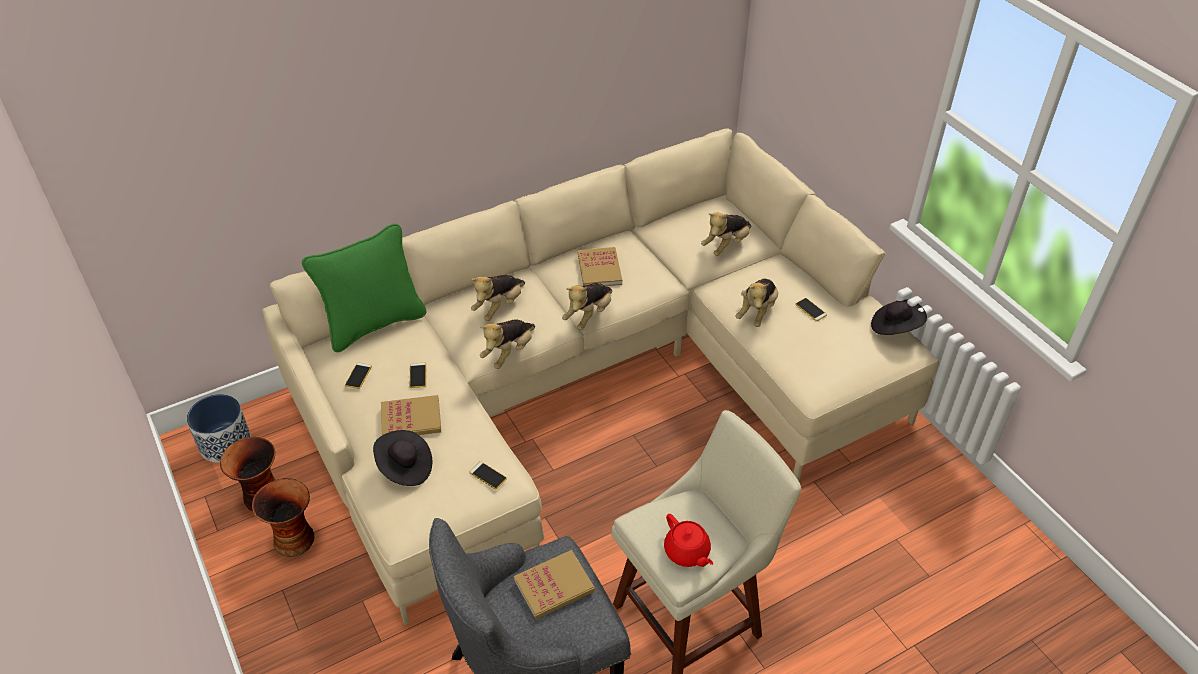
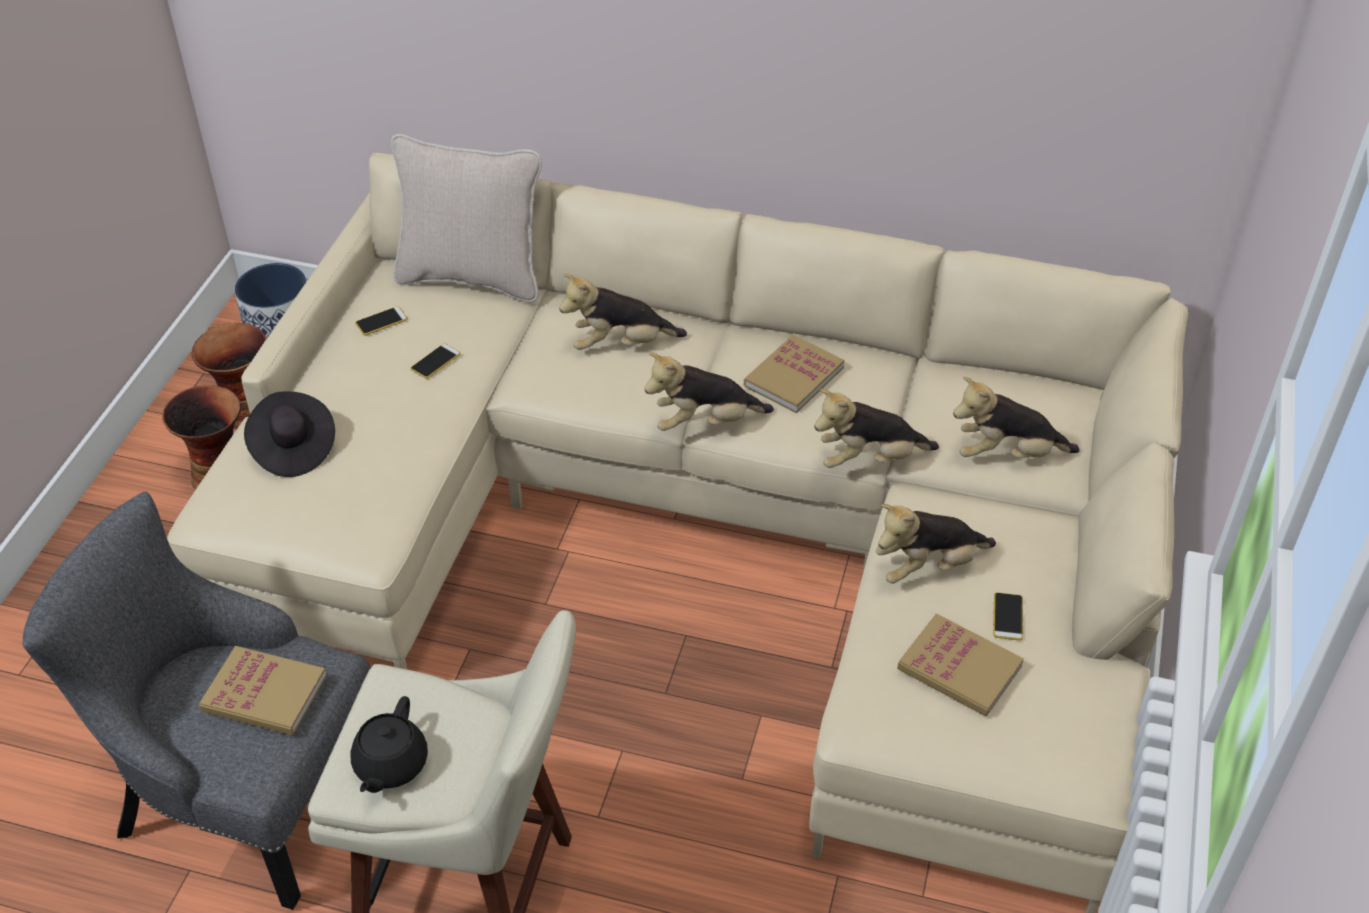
camera: 45 degrees right, 0 degrees up
(374, 324) = (472, 278): green pillow -> beige pillow
(411, 419) = (366, 403): book -> book (959, 668)
(488, 475) = (355, 520): phone -> none
(509, 353) = (558, 403): plush toy -> plush toy (869, 459)
(687, 552) = (390, 765): red teapot -> black teapot
(895, 327) = (1105, 730): black hat -> none

